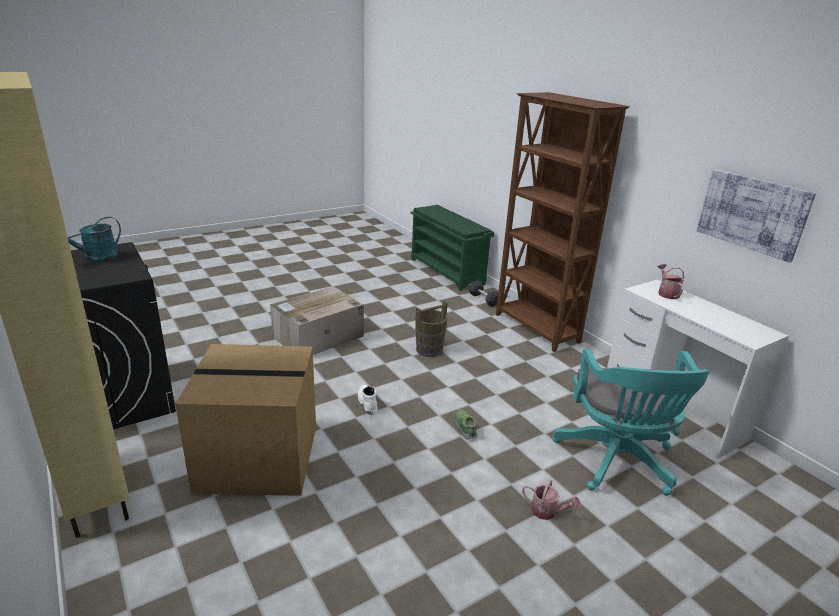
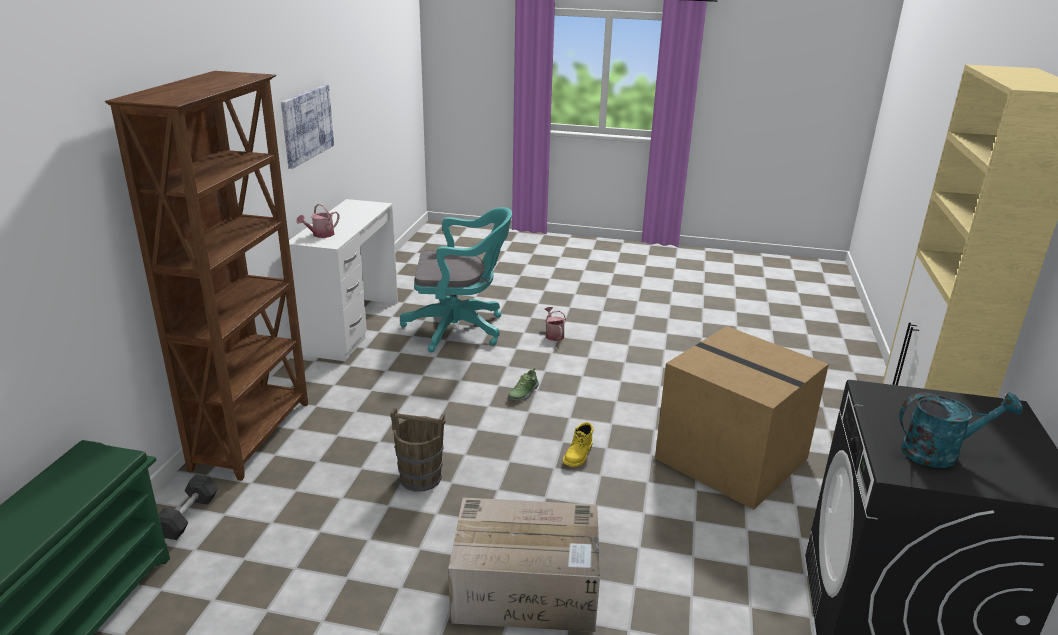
camera: 135 degrees left, 0 degrees up
(367, 402) = (578, 455): white boot -> yellow boot
(617, 462) = (460, 329): turquoise office chair -> turquoise office chair turned 45 degrees clockwise

